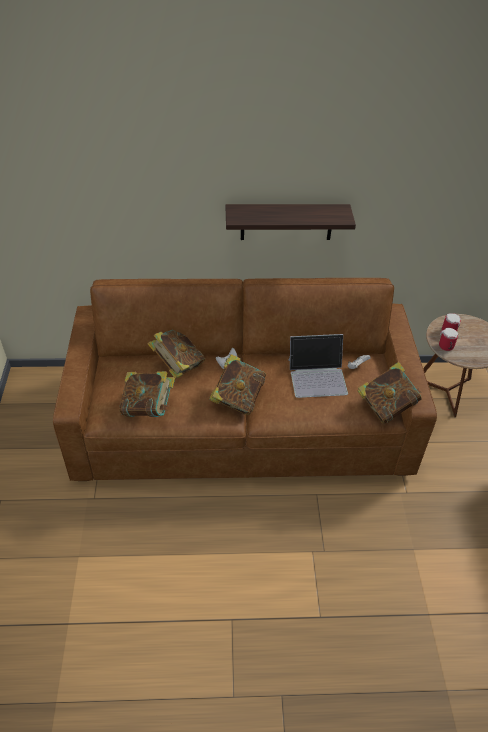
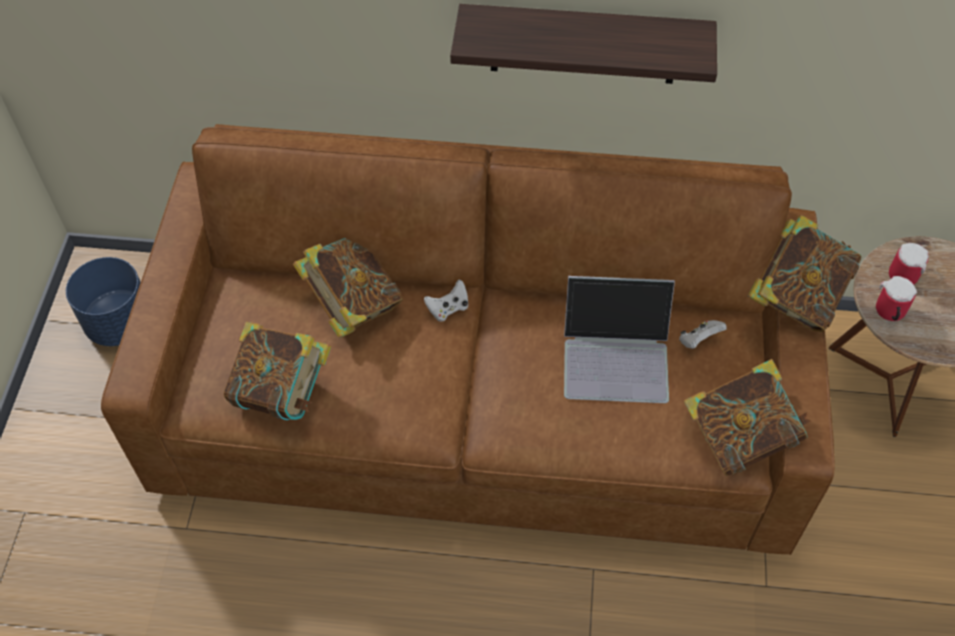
camera: 10 degrees right, 10 degrees up
(41, 401) = (120, 323): none -> blue planter
(237, 399) = (454, 387): book -> book (797, 297)

